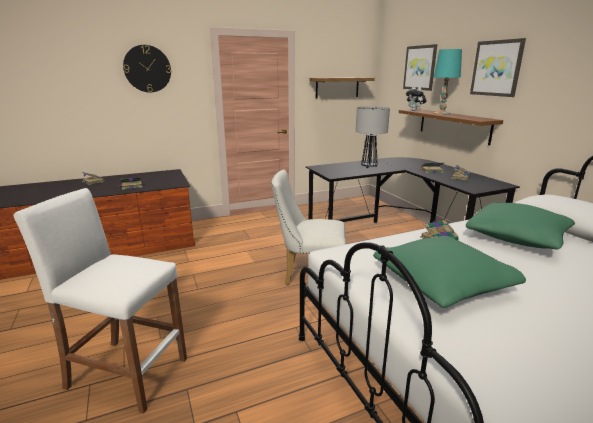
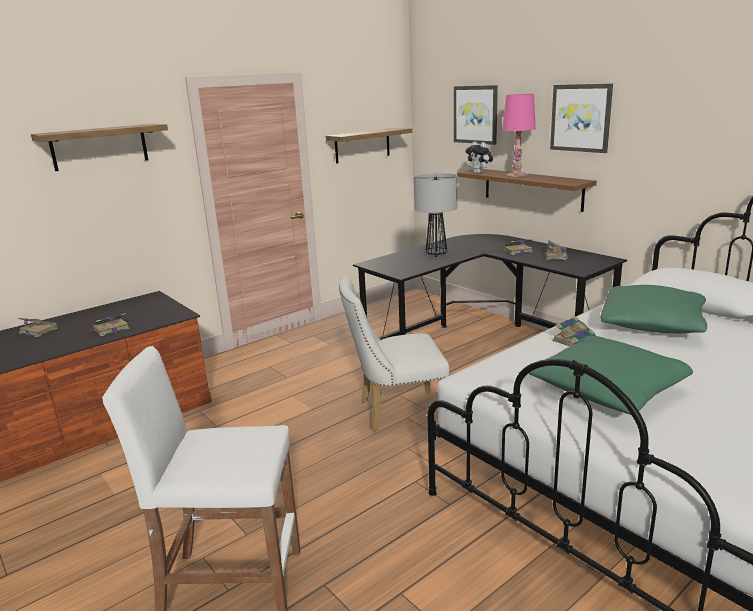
camera: 15 degrees left, 0 degrees up
(147, 69) = (99, 147): wall clock -> shelf
(442, 113) = (517, 175): turquoise table lamp -> pink table lamp

